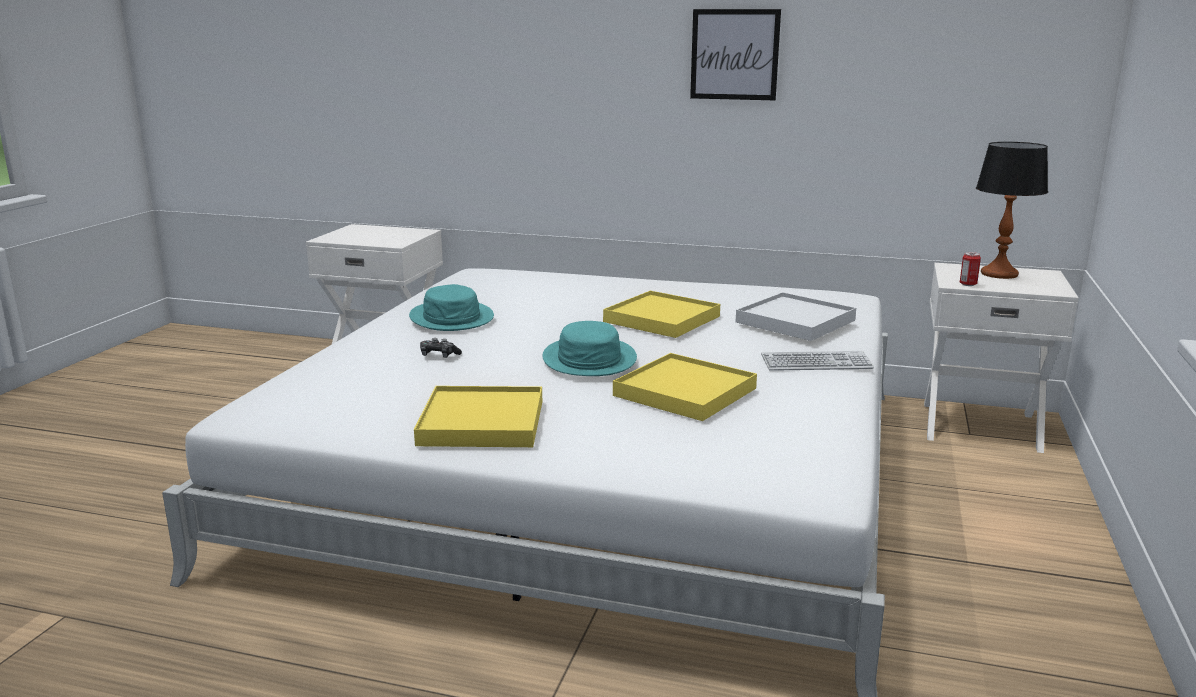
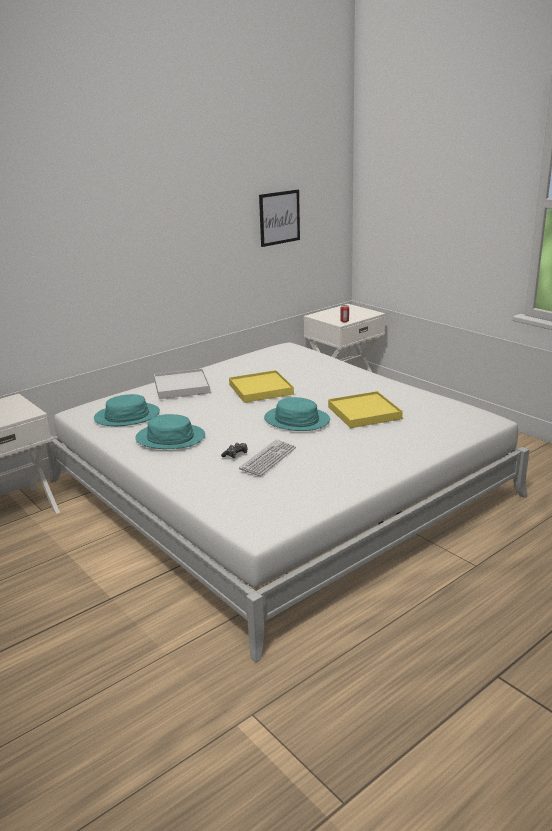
camera: 55 degrees left, 5 degrees up
(481, 423) = (349, 465): yellow tray -> none
(490, 289) = (127, 416): none -> turquoise hat
(734, 54) = (197, 222): picture -> picture (279, 217)
(795, 321) = (309, 365): white tray -> white tray (181, 387)
(816, 363) = (360, 379): keyboard -> keyboard (268, 459)
(998, 274) = (338, 312): table lamp -> none

